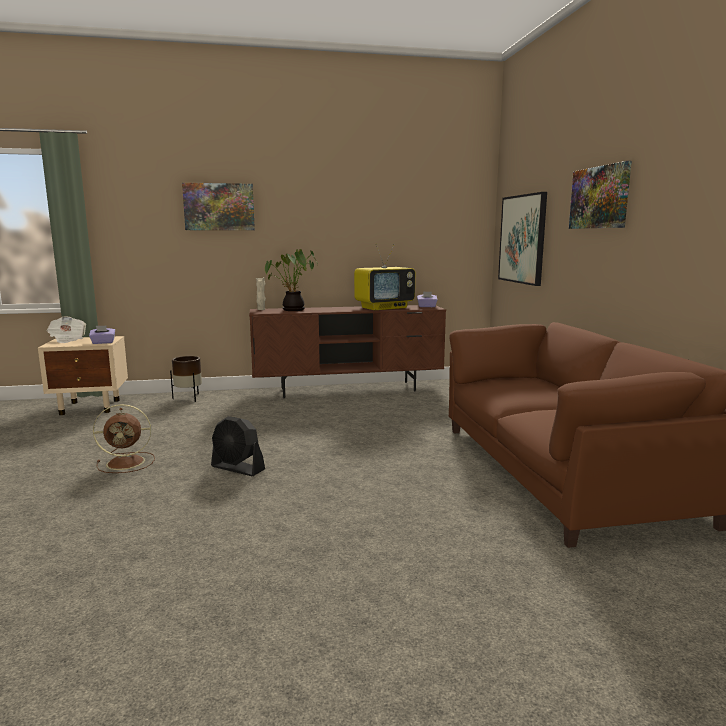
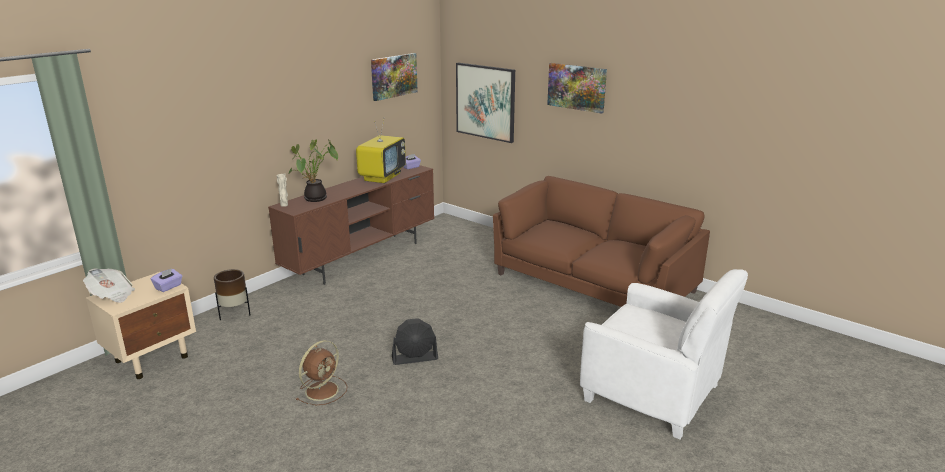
camera: 40 degrees left, 10 degrees up
(219, 207) = (228, 108): picture -> picture (393, 76)
(425, 623) = (654, 393): none -> white armchair

